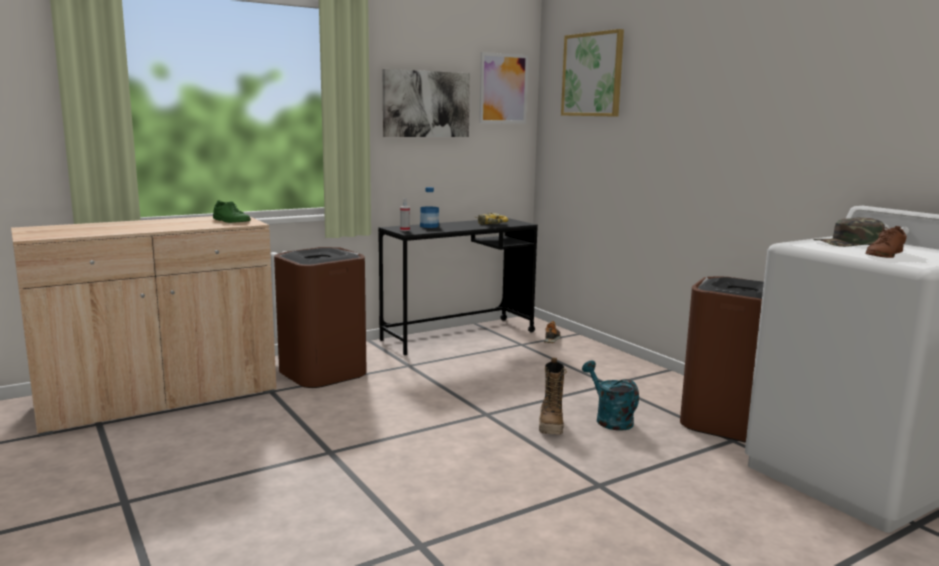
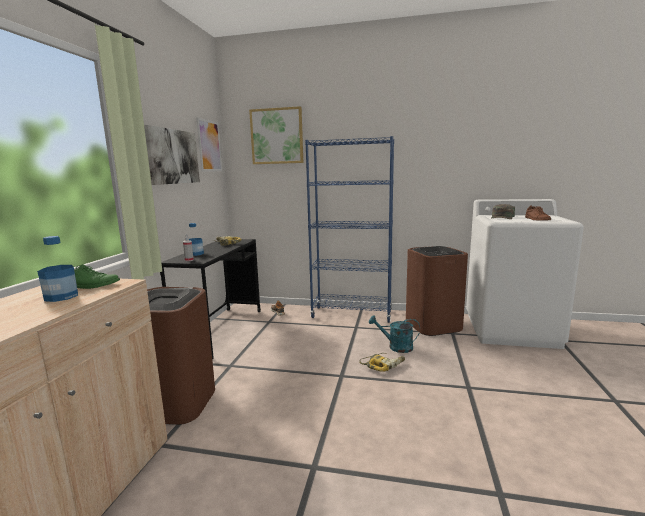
camera: 45 degrees left, 0 degrees up
(202, 223) = (61, 296): none -> bottle
(551, 426) = (383, 365): boot -> power drill
(637, 371) = (352, 314): none -> blue bookcase

